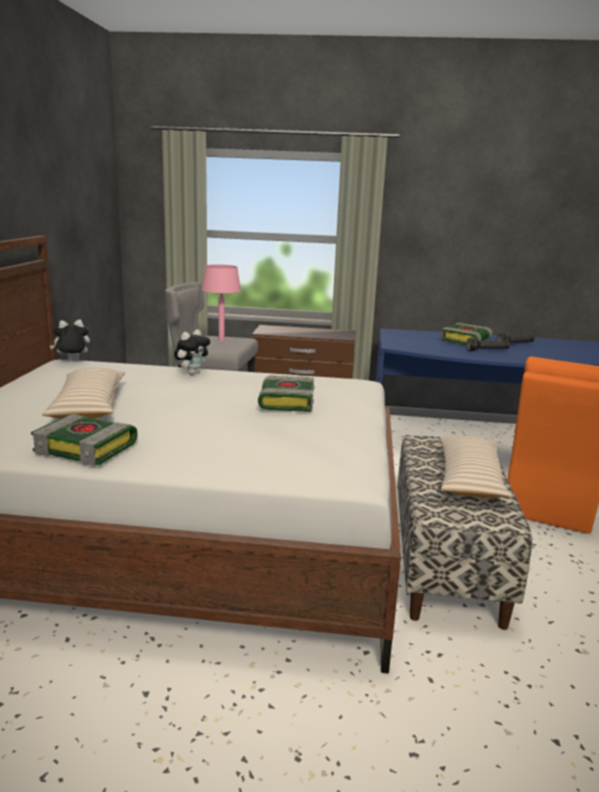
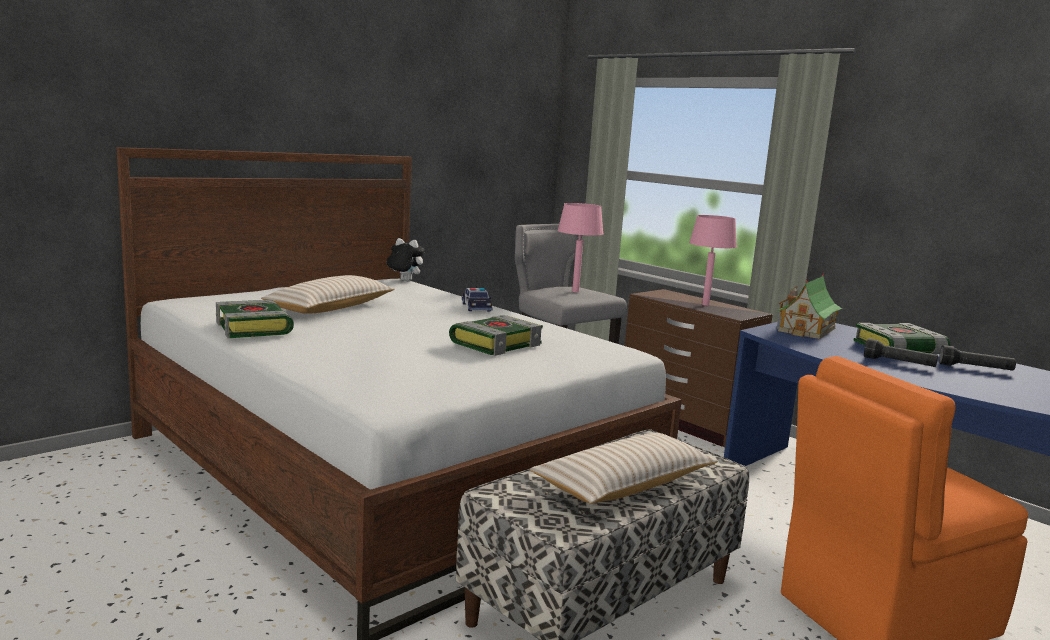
camera: 40 degrees right, 5 degrees down
(192, 373) = (476, 307): plush toy -> toy car
(311, 332) = (706, 304): none -> pink table lamp
(405, 338) = (806, 329): none -> toy house

